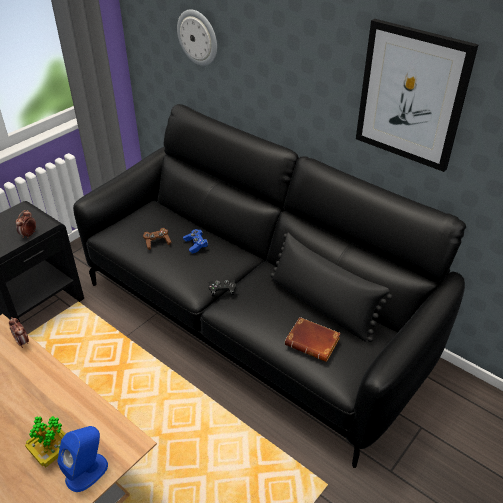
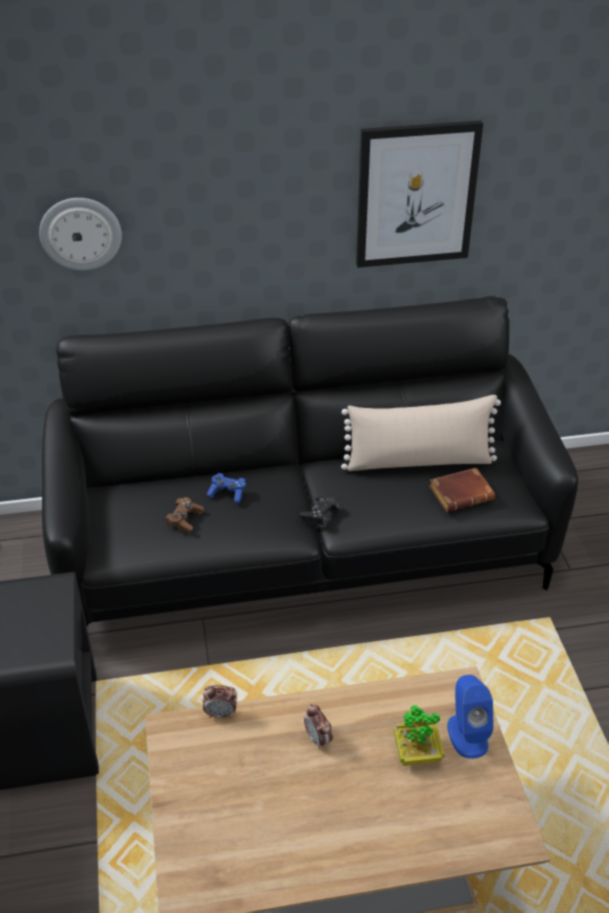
camera: 50 degrees left, 0 degrees up
(29, 235) = (61, 609): alarm clock -> alarm clock (318, 739)
(322, 305) = (419, 461): black pillow -> beige pillow

